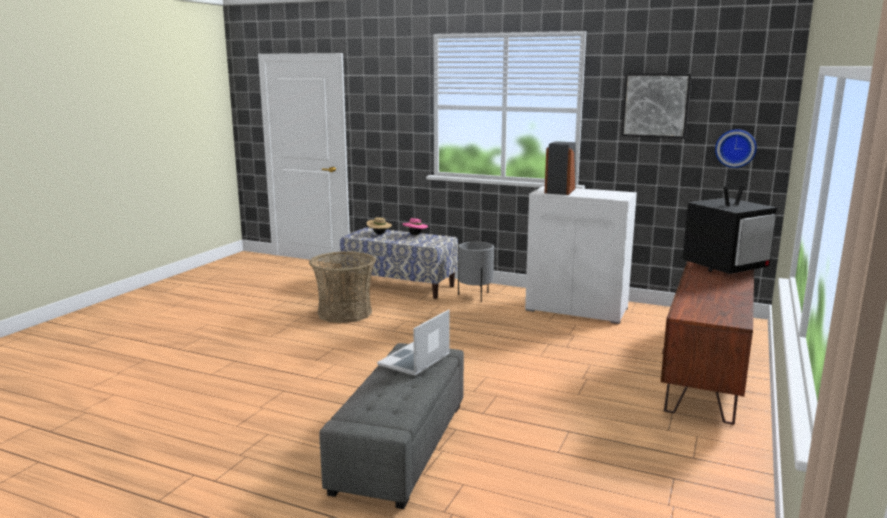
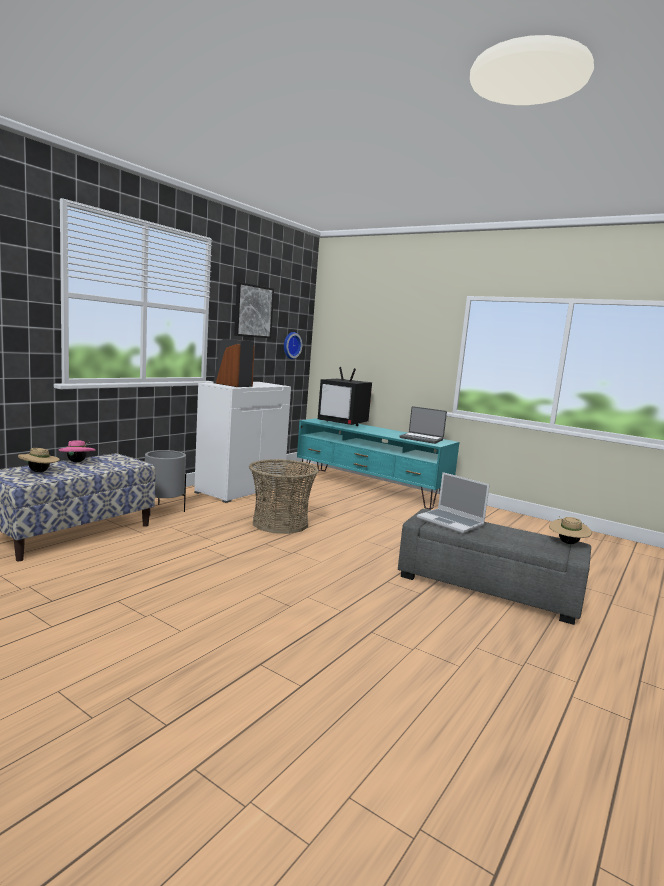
camera: 80 degrees left, 5 degrees down
(344, 313) = (140, 574): basket -> basket (280, 523)
(388, 422) = (567, 543): none -> beige hat
(706, 367) = (370, 488): brown tv stand -> turquoise tv stand
(710, 307) = (421, 439): none -> laptop
(725, 267) = (343, 423): television -> television turned 135 degrees clockwise

